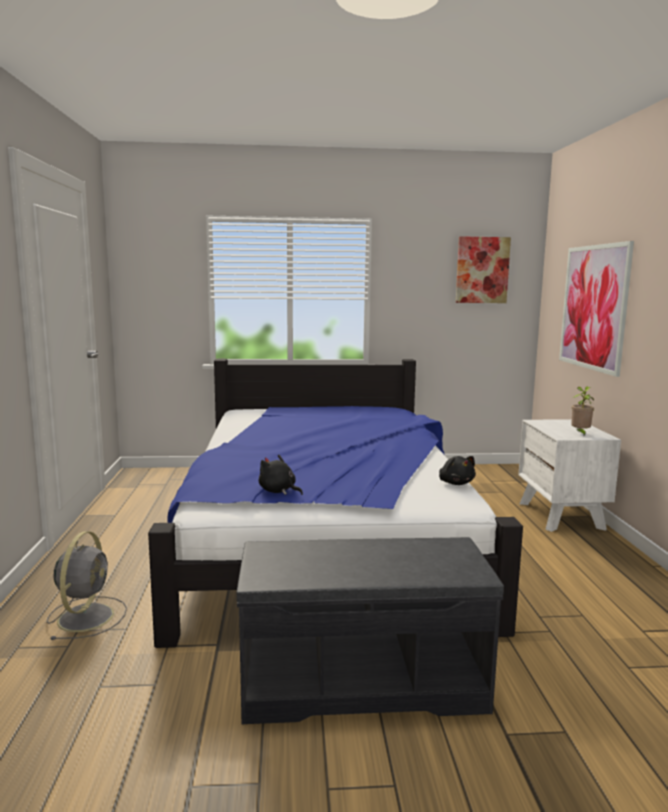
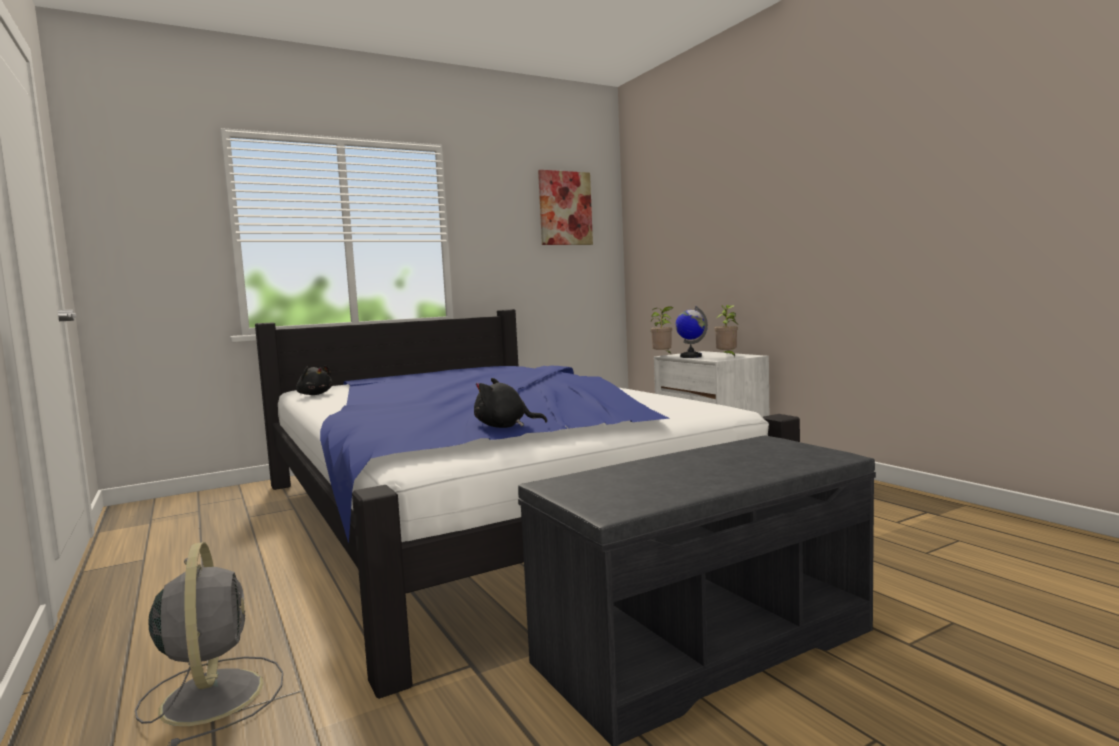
camera: 25 degrees left, 5 degrees down
(455, 483) = (681, 399): black plush toy -> black plush toy (314, 394)
(529, 421) = (663, 356): none -> potted plant
(550, 427) = (690, 356): none -> globe
(593, 307) = (704, 230): picture -> none

